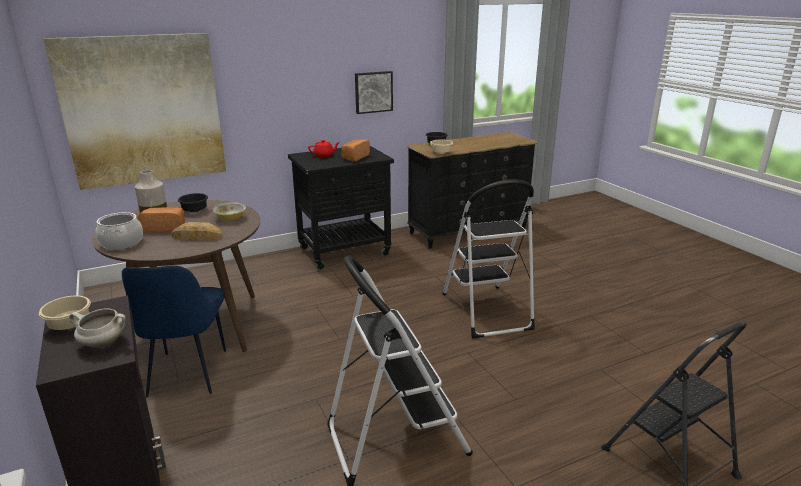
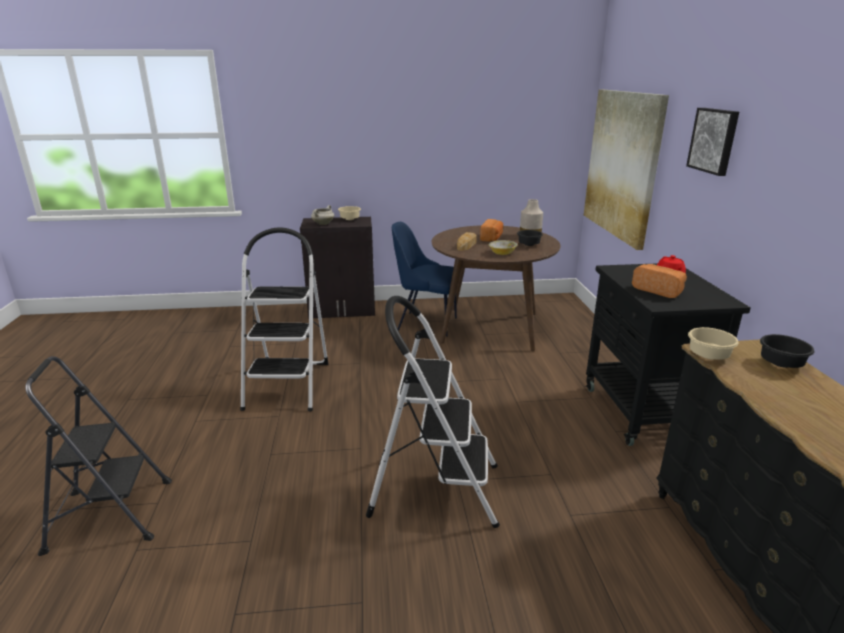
camera: 110 degrees right, 0 degrees up
(121, 242) = (471, 230): cooking pot -> none
(373, 92) = (792, 227): picture -> picture (714, 140)

